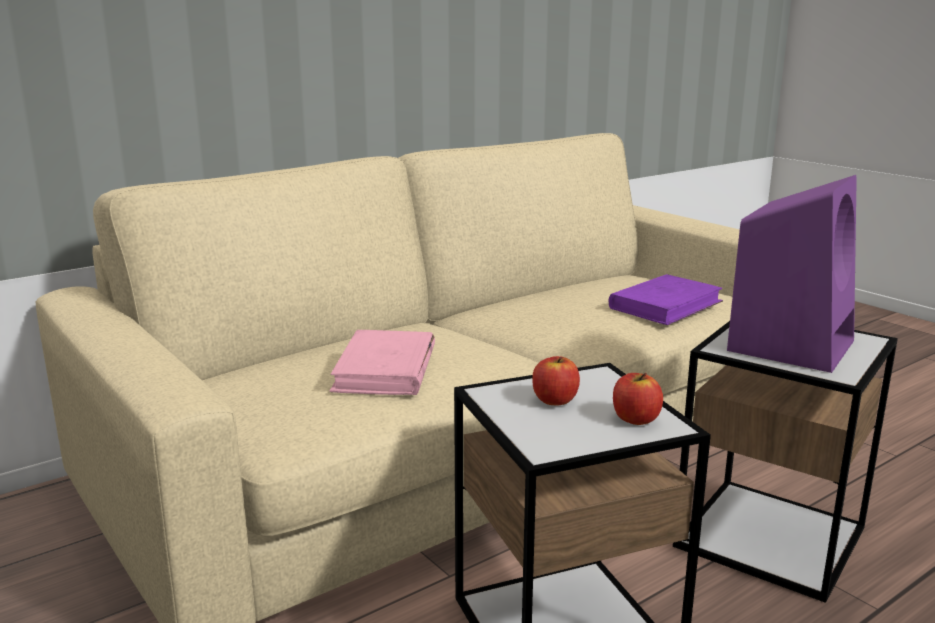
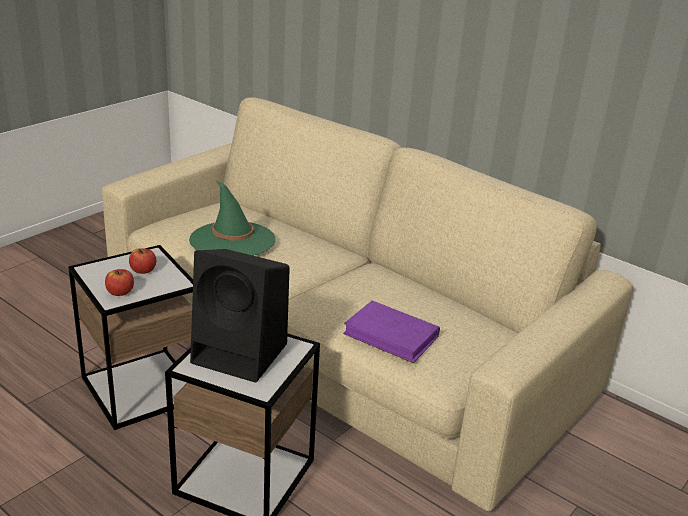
camera: 75 degrees right, 10 degrees up
(385, 370) = (232, 240): pink book -> green hat
(790, 344) = (242, 353): purple speaker -> black speaker

